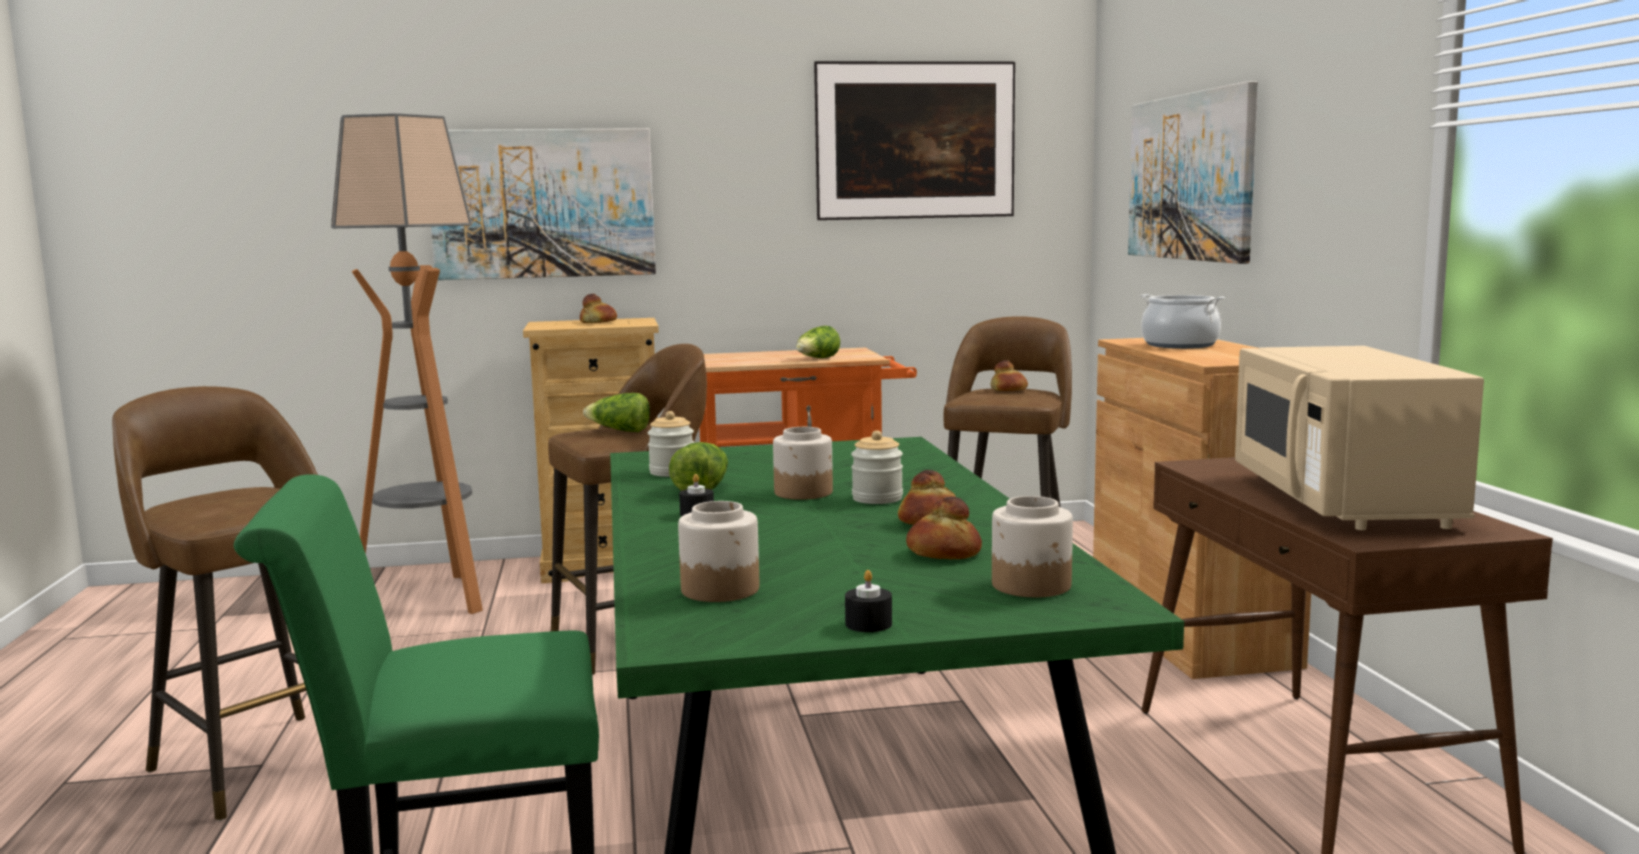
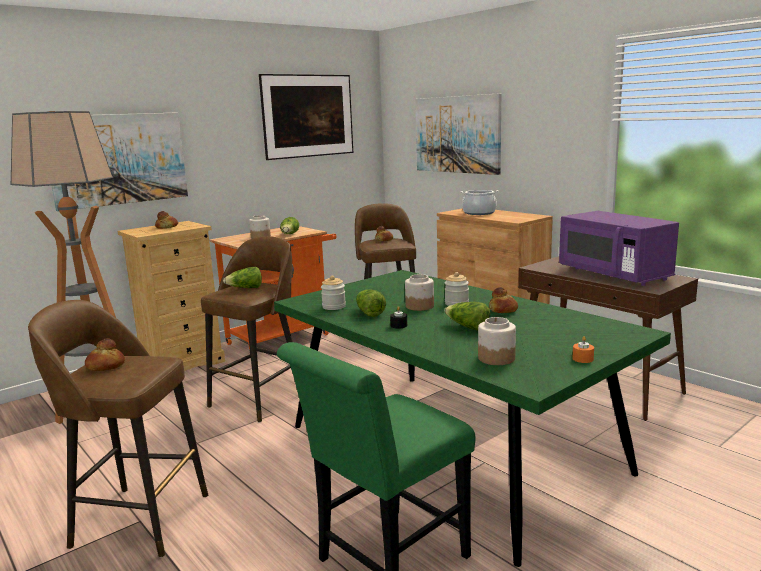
camera: 30 degrees left, 5 degrees up
(798, 536) = (467, 327): none -> lettuce
(868, 624) = (583, 359): black candle -> orange candle
(943, 553) = (539, 323): bread -> bread (105, 366)
(1032, 585) = (598, 330): jar -> jar (261, 237)
(1342, 500) = (614, 274): beige microwave -> purple microwave

